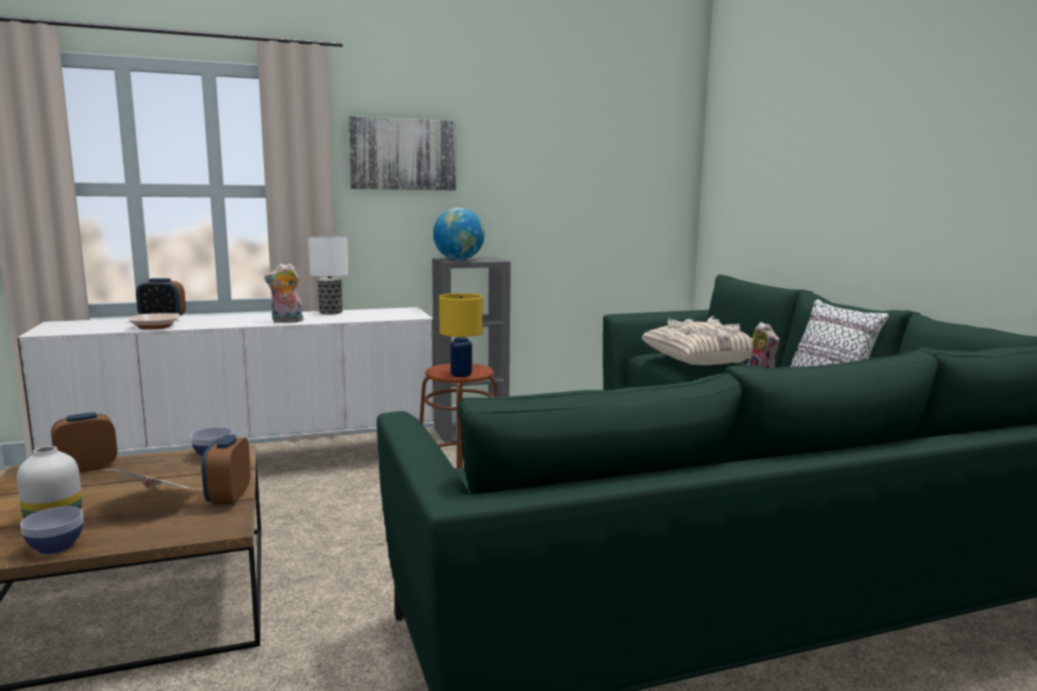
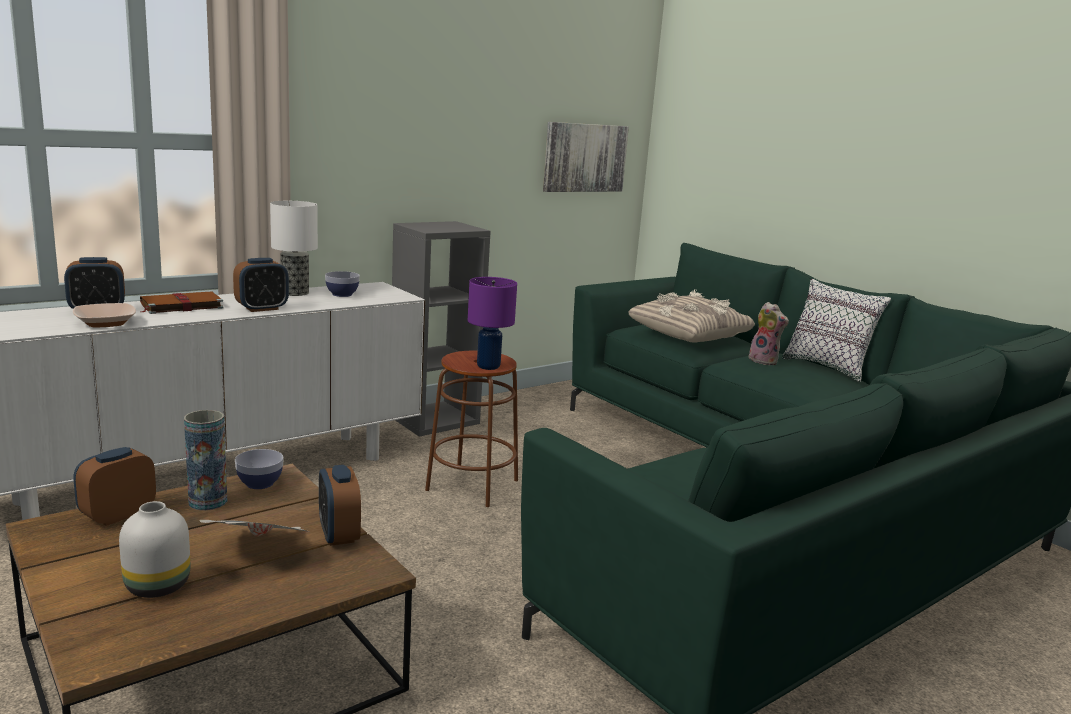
camera: 20 degrees left, 5 degrees up
(56, 547) = (205, 621): bowl -> bowl (342, 294)
(160, 464) = (208, 501): none -> vase
(228, 318) = (180, 305): none -> brown book
(286, 321) = (262, 308): plush toy -> alarm clock
(403, 154) = (363, 101): picture -> picture (584, 157)
(458, 260) = (432, 228): globe -> none
(461, 374) = (488, 366): yellow table lamp -> purple table lamp

